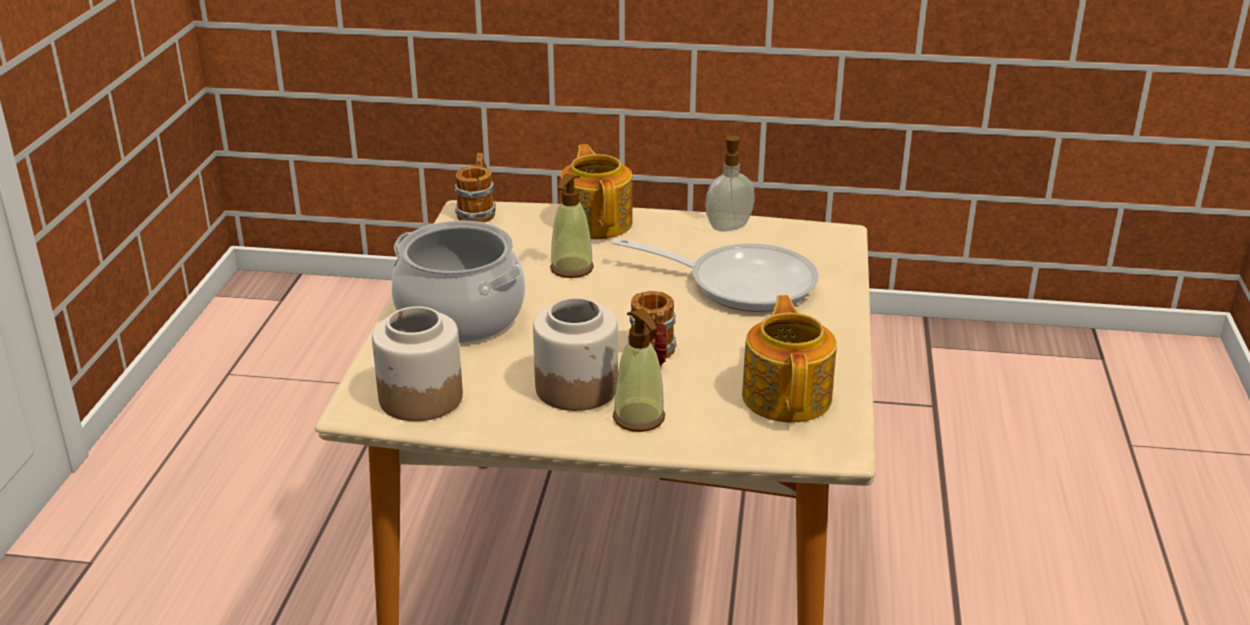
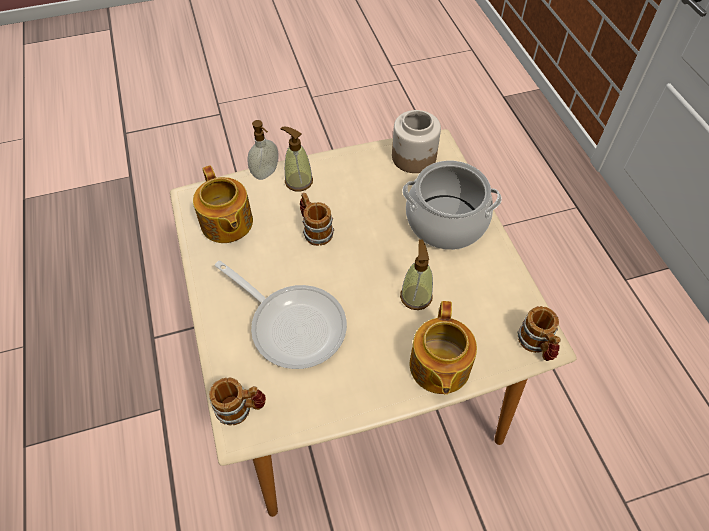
camera: 155 degrees right, 25 degrees up
(577, 388) = (342, 190): jar -> none
(597, 222) = (438, 367): teapot -> teapot turned 45 degrees clockwise
(728, 226) = (334, 405): soap dispenser -> soap dispenser (266, 173)
(741, 283) = (292, 324): frying pan -> frying pan turned 135 degrees counterclockwise
(831, 245) = (241, 409): none -> mug

